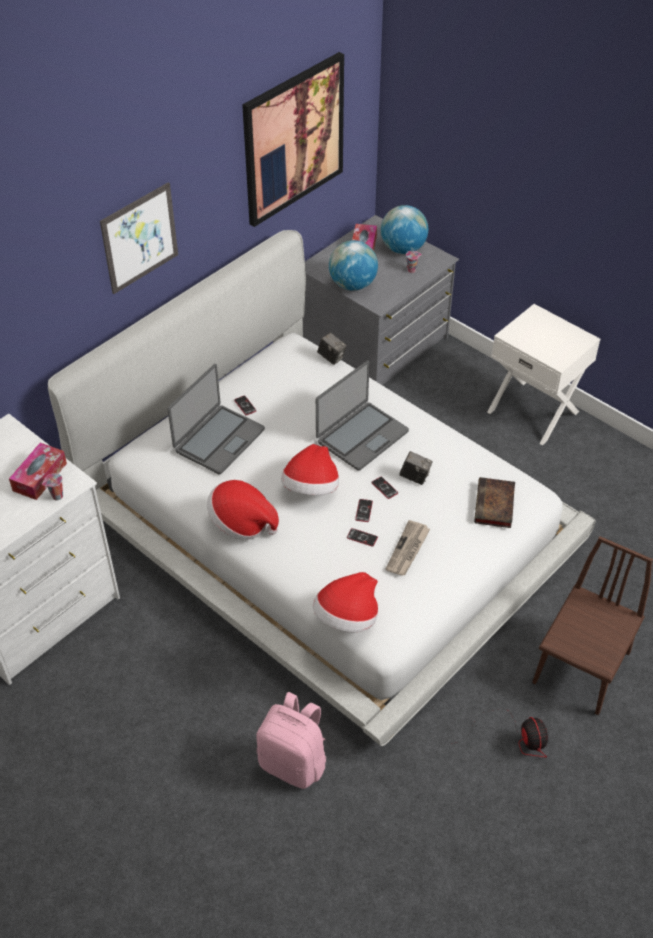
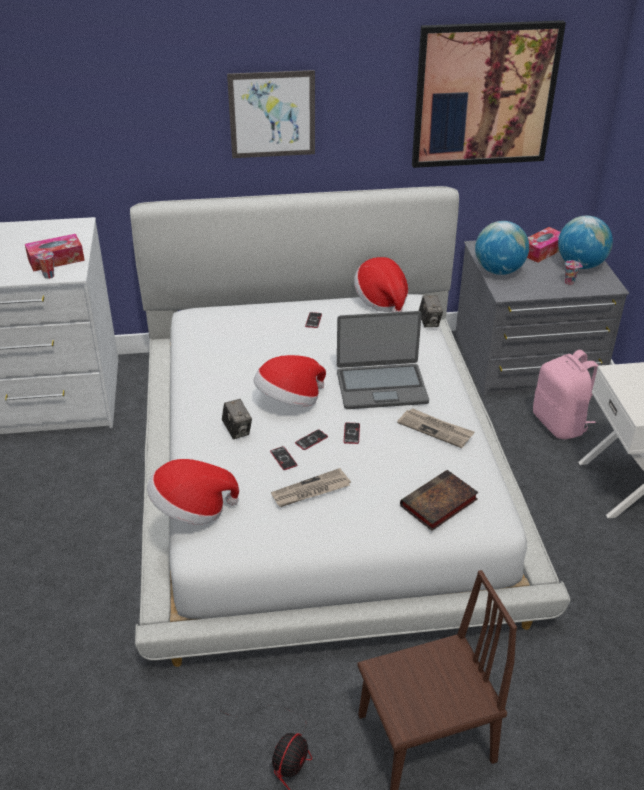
camera: 40 degrees right, 10 degrees down
(218, 440) = (262, 332): laptop -> none
(242, 523) = (204, 395): hat -> hat (381, 300)
(294, 762) = (80, 626): pink backpack -> pink backpack (560, 424)
(415, 477) = (390, 440): camera -> camera (237, 430)
(434, 449) = (436, 429): none -> newspaper

